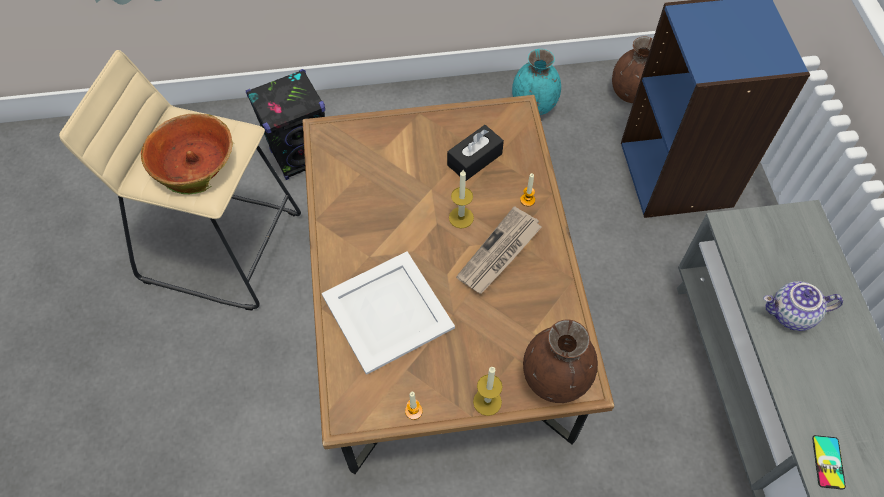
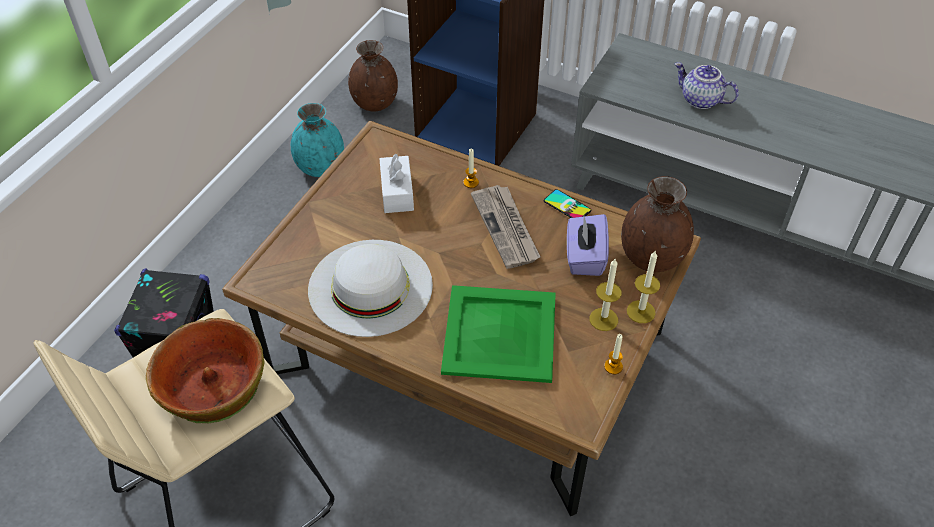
camera: 55 degrees left, 10 degrees down
(369, 201) = (370, 286): none -> white hat
(388, 310) = (499, 333): white tray -> green tray
(461, 217) = (448, 233): candle -> candle (603, 319)
(474, 159) = (397, 192): black tissue box -> white tissue box
(514, 327) = (584, 257): none -> purple tissue box
(791, 315) = (700, 100): teapot -> teapot turned 90 degrees clockwise
(828, 462) = (823, 150): phone -> phone (567, 206)

